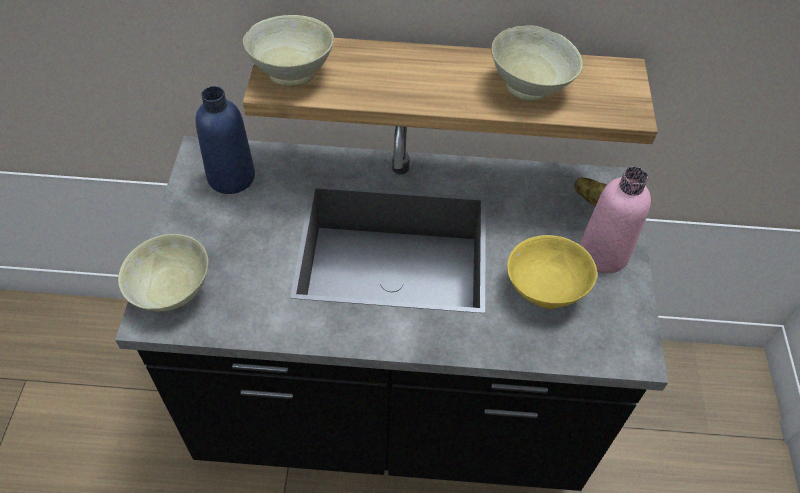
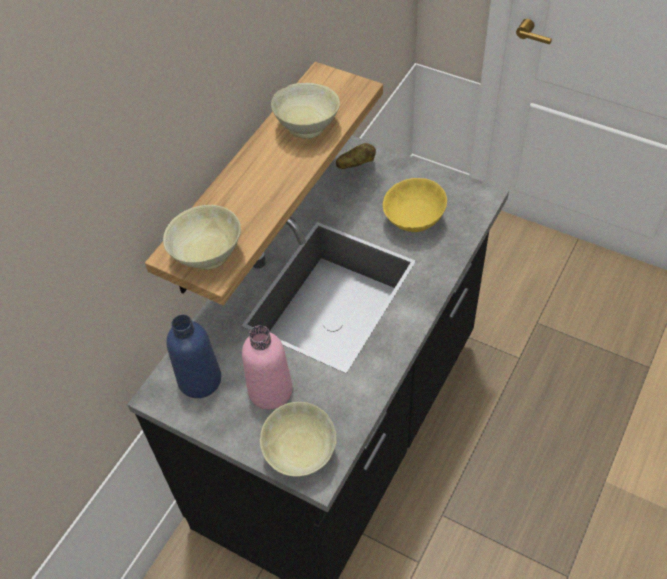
camera: 60 degrees left, 0 degrees up
(603, 253) = (400, 178): pink bottle -> pink bottle (270, 390)

